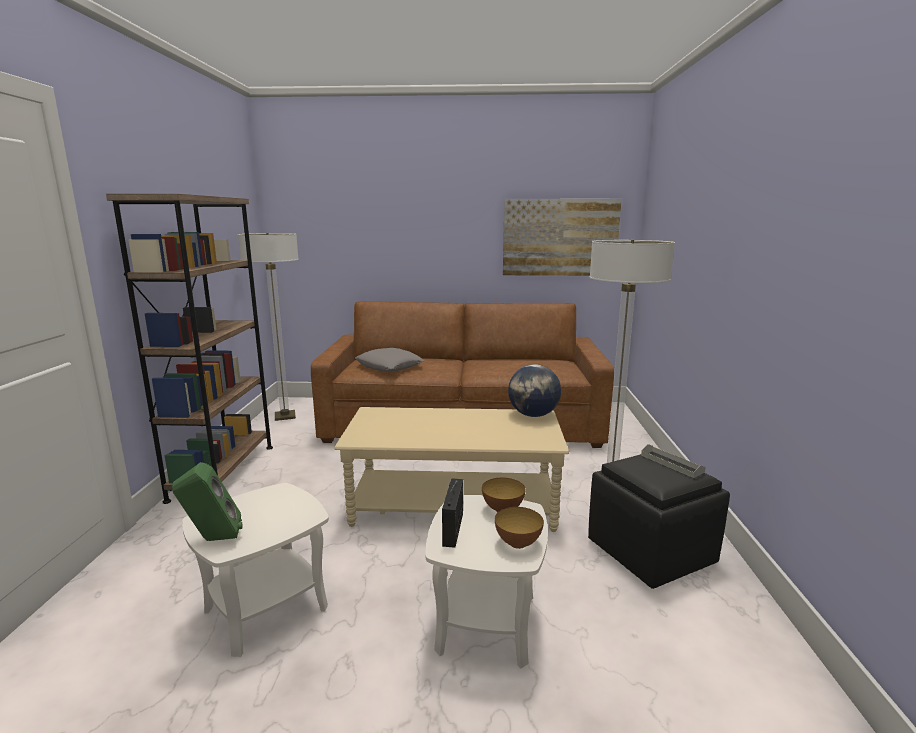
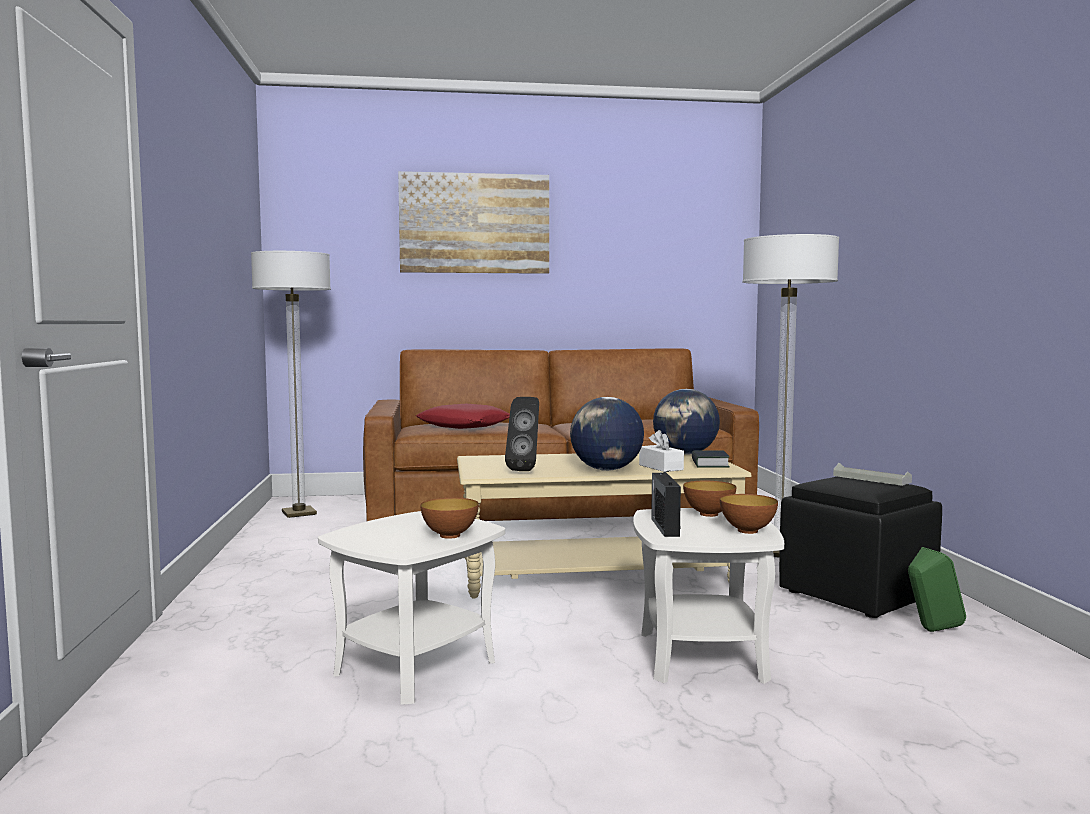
camera: 10 degrees left, 10 degrees down
(213, 539) = (378, 546): green speaker -> green speaker (930, 631)
(223, 472) = (251, 564): brown bookcase -> none
(277, 527) = (450, 536): none -> bowl
(389, 366) = (464, 425): grey pillow -> red pillow
(392, 434) = (526, 470): none -> black speaker
(453, 438) = (606, 470): none -> globe
(499, 437) = (661, 467): none -> white tissue box
(542, 434) = (710, 464): none -> book
(560, 237) = (662, 270): picture -> picture (474, 223)

